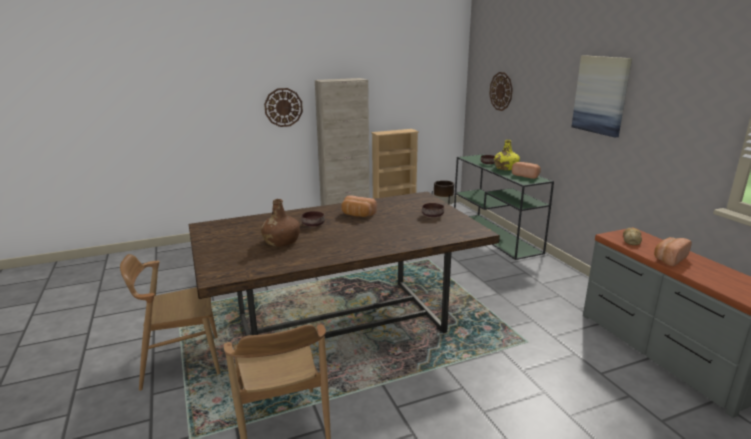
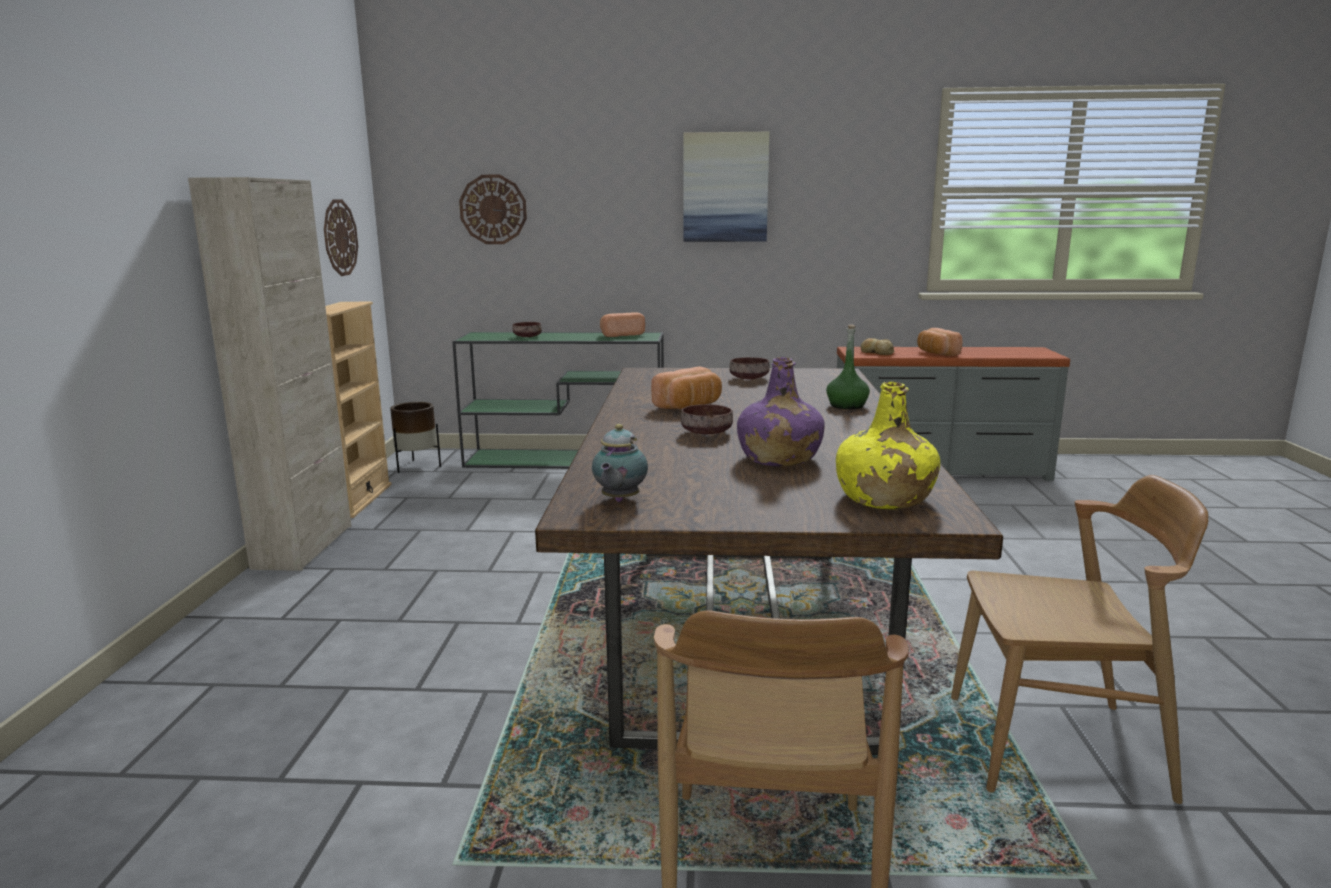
camera: 65 degrees left, 5 degrees down
(217, 227) = (619, 500): none -> teapot
(281, 241) = (778, 458): brown bottle -> purple bottle
(283, 107) = (136, 255): wall clock -> wall clock (340, 237)
(391, 243) = (847, 406): none -> green bottle
(505, 168) = (568, 335): yellow bottle -> yellow bottle (883, 498)

